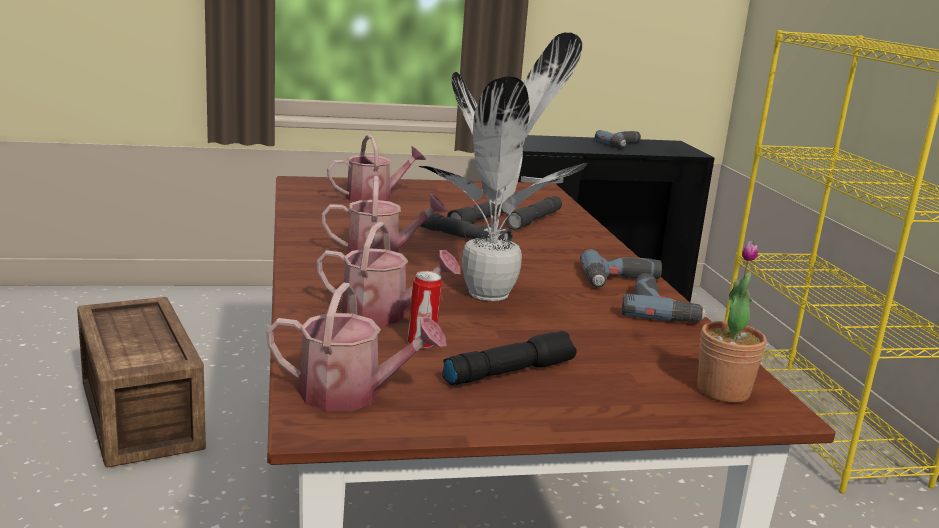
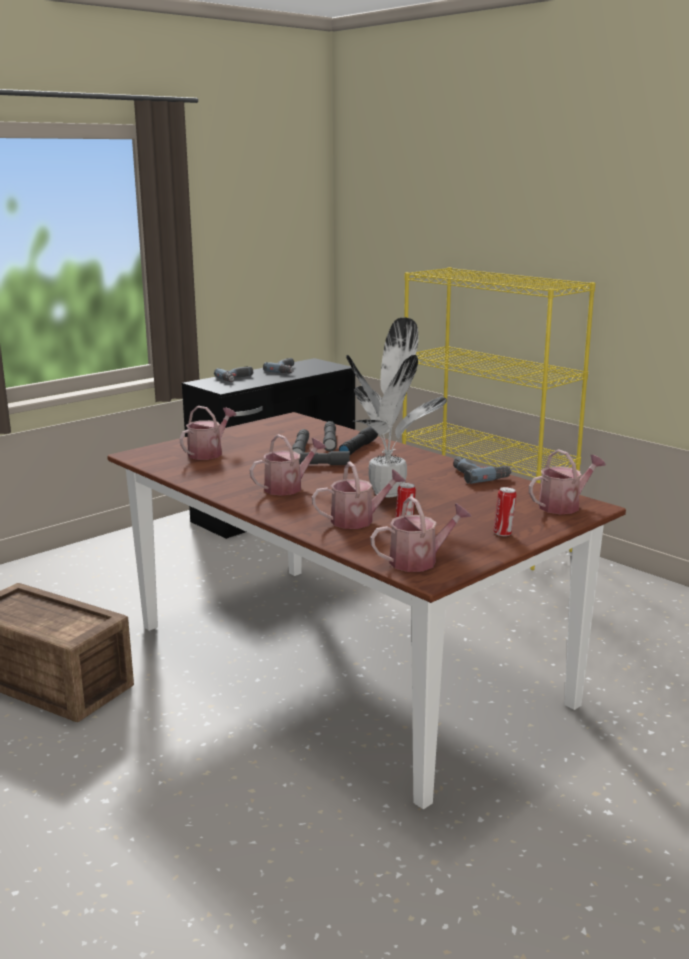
camera: 30 degrees left, 0 degrees up
(509, 372) = (466, 527): black flashlight -> black flashlight (357, 448)
(549, 399) = (503, 533): none -> can
(621, 281) = (437, 465): power drill -> power drill (237, 379)
(723, 391) = (563, 506): potted plant -> watering can

